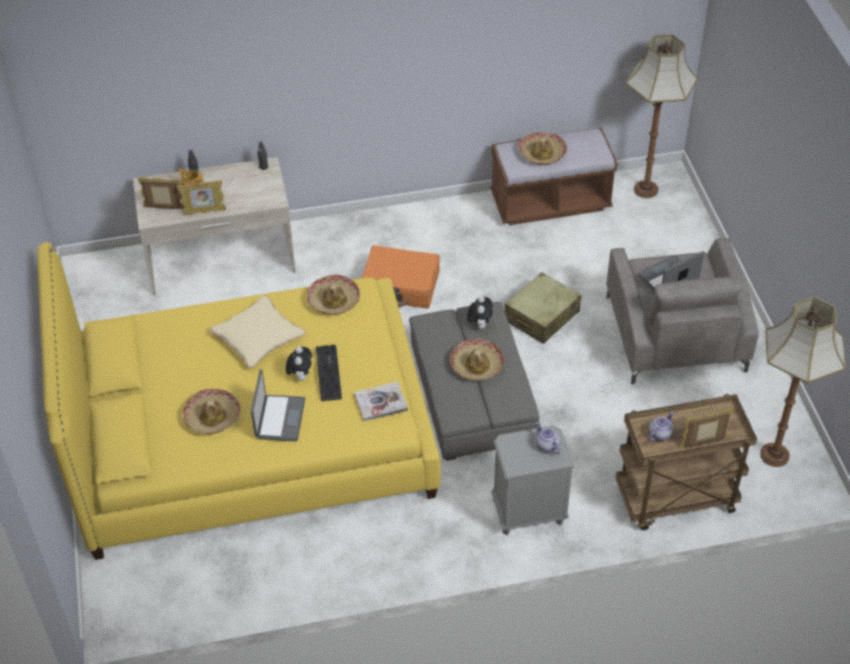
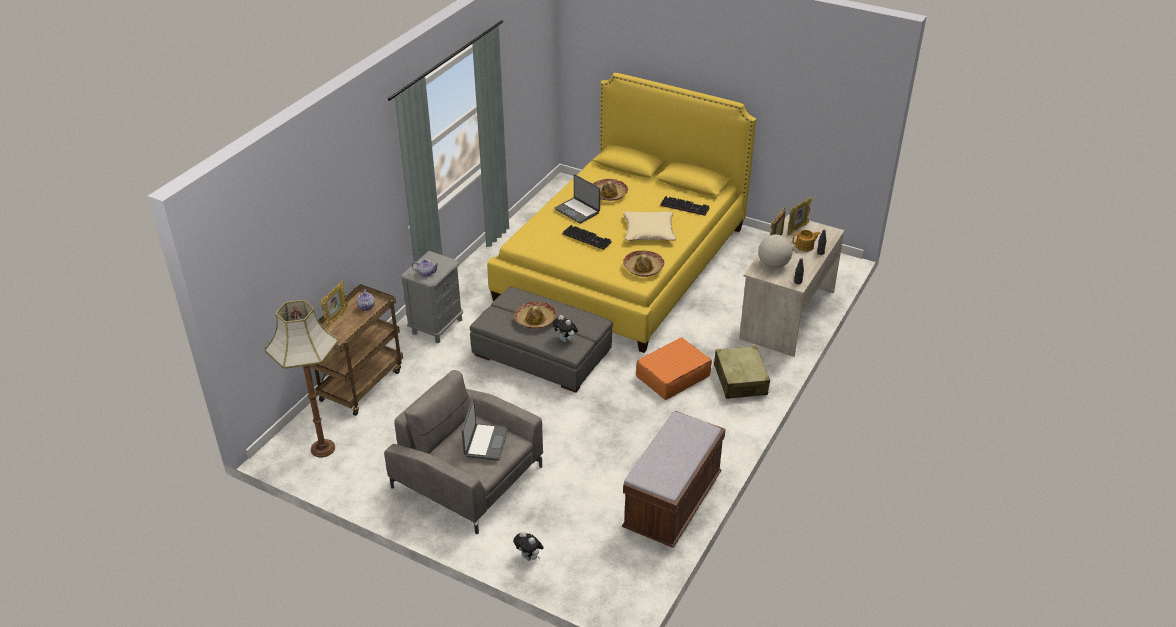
camera: 130 degrees right, 10 degrees down
(176, 336) = (685, 206): none -> keyboard
(250, 194) = (773, 265): none -> globe
(300, 375) = (599, 231): plush toy -> plush toy (529, 557)
(381, 402) = (541, 245): book -> none
(541, 316) = (565, 422): beige suitcase -> beige suitcase (740, 380)
(542, 153) = (678, 442): hat -> none
(646, 189) = (623, 575): floor lamp -> none

